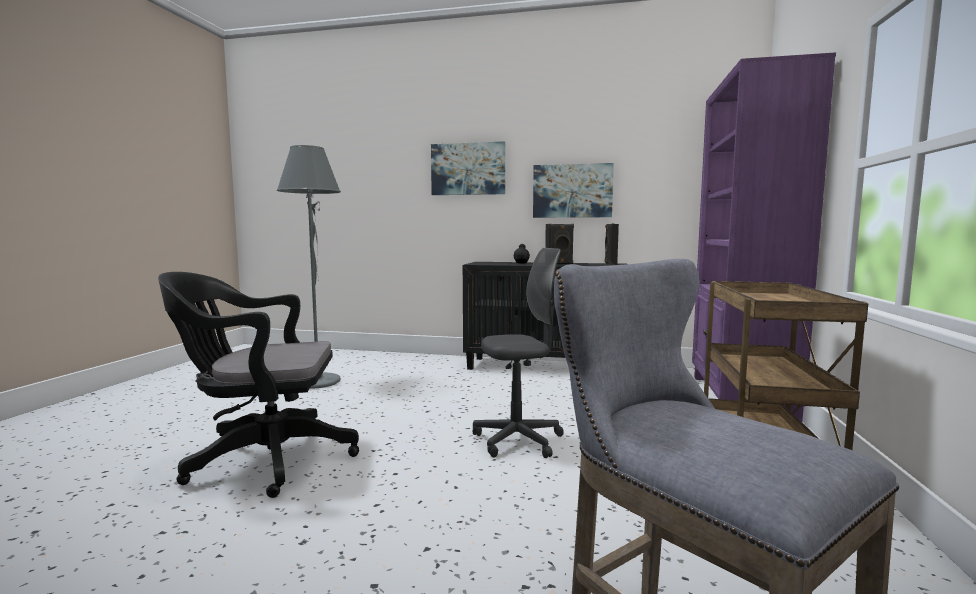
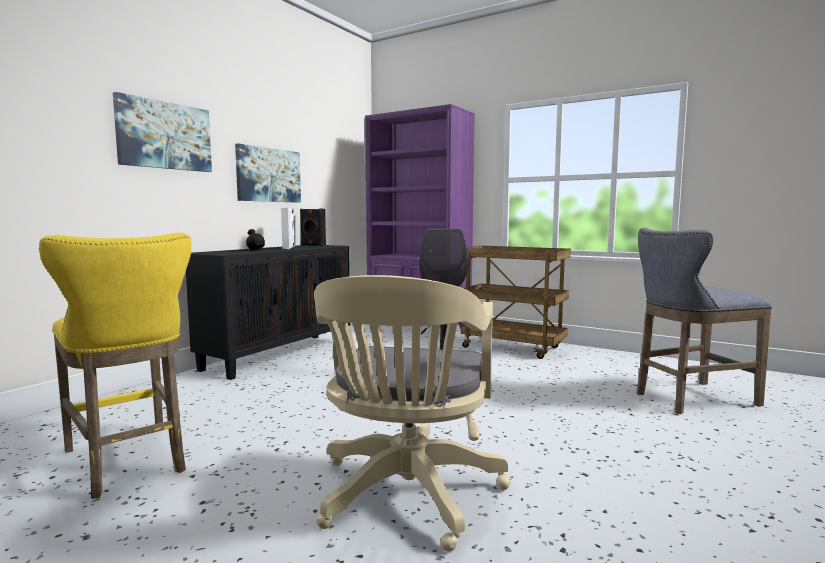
camera: 70 degrees left, 0 degrees up
(264, 459) = (406, 497): black office chair -> beige office chair
(317, 382) = (128, 462): grey floor lamp -> yellow stool
(559, 264) = (289, 248): black speaker -> white speaker

